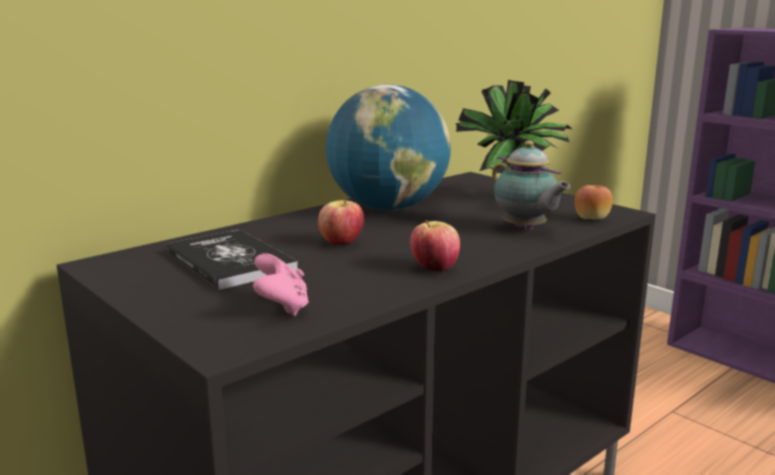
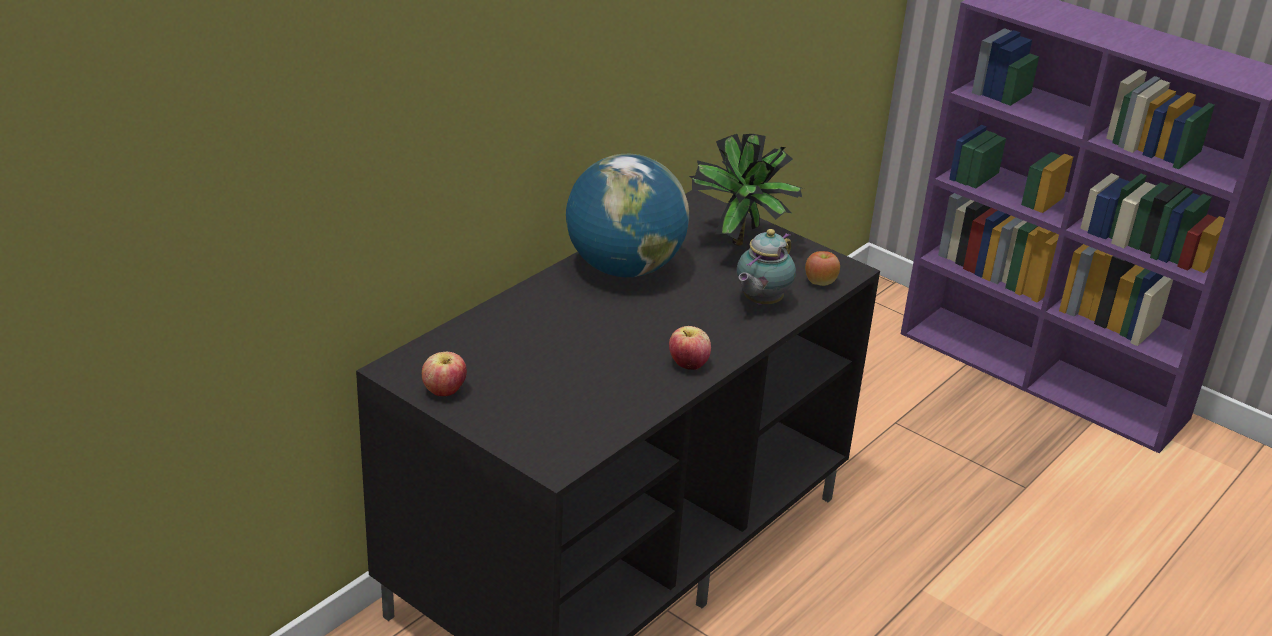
camera: 10 degrees left, 15 degrees up
(230, 261) = (509, 361): book -> none
(282, 307) = (579, 419): pink game controller -> none
(341, 243) = (598, 330): apple -> apple (444, 391)
(525, 229) = (760, 302): teapot -> teapot turned 75 degrees clockwise

